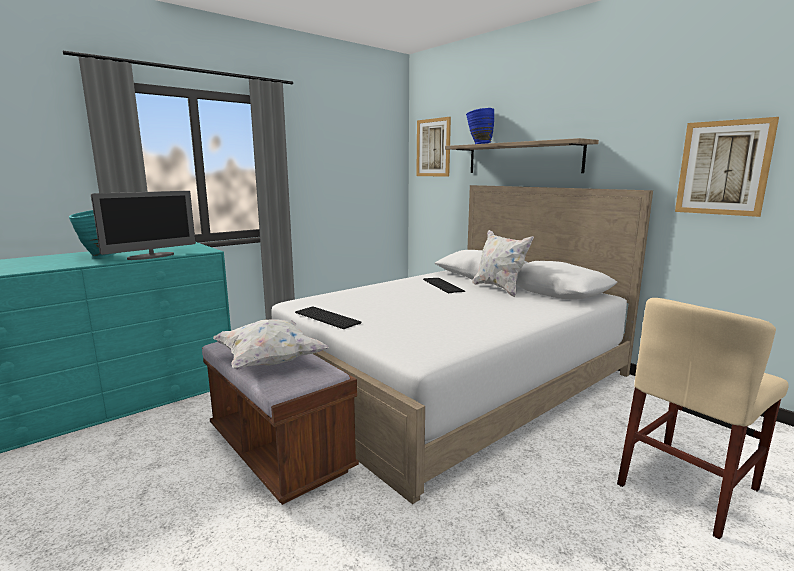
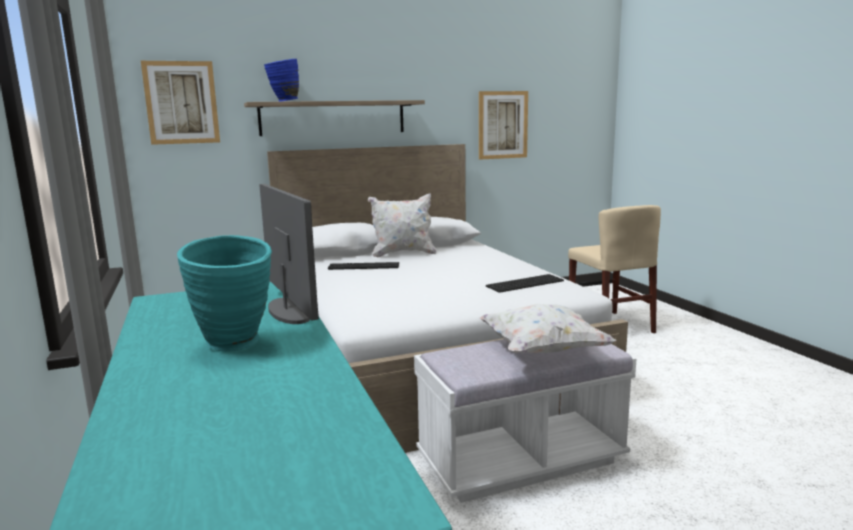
camera: 70 degrees left, 0 degrees up
(279, 451) = (521, 461): brown bench -> white bench
(328, 317) = (443, 312): keyboard -> keyboard (525, 283)

